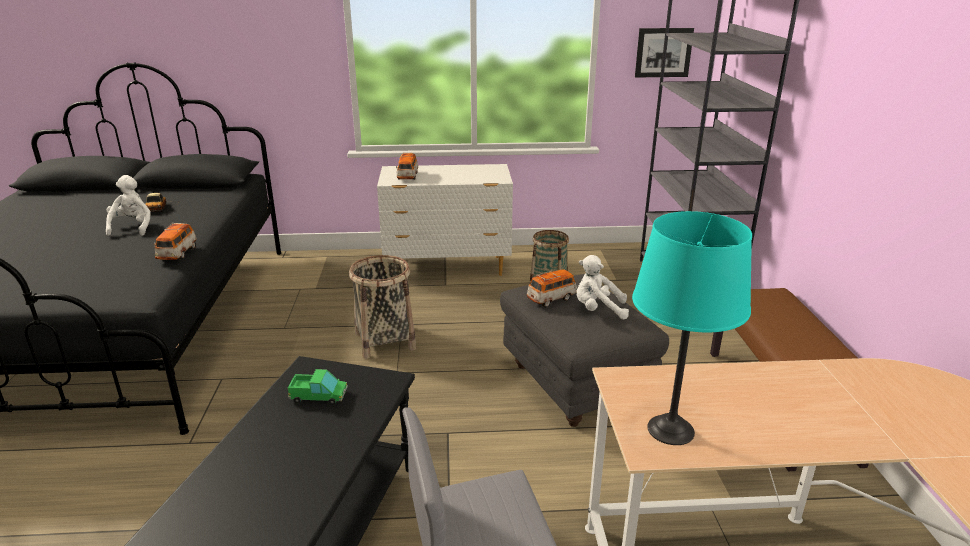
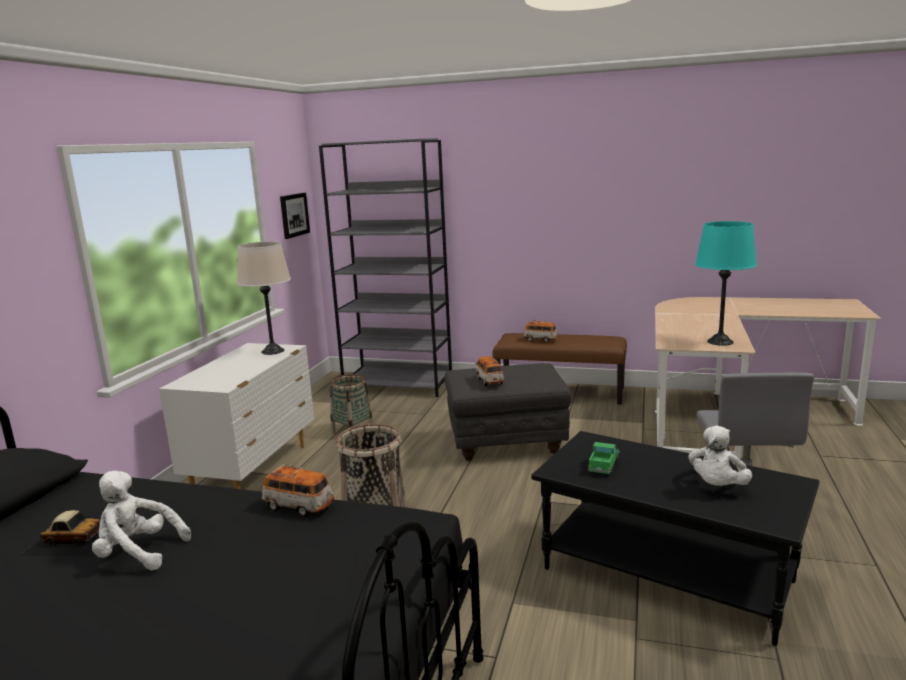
camera: 70 degrees left, 10 degrees down
(407, 176) = (220, 379): toy car -> toy car (540, 340)
(487, 176) = (273, 351): none -> beige table lamp
(598, 310) = (514, 371): white plush toy -> white plush toy (717, 486)

